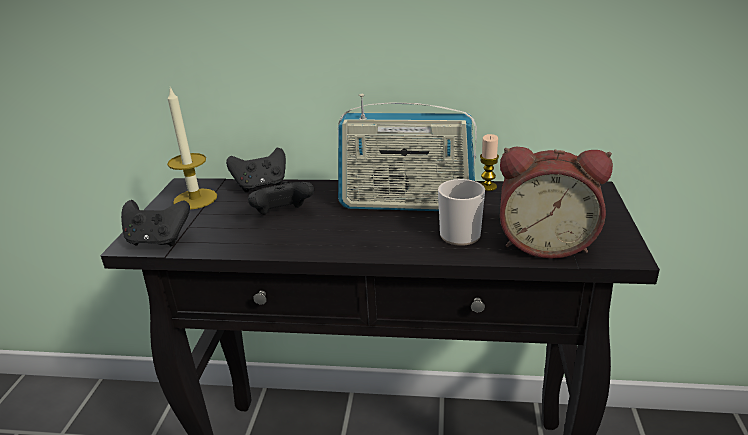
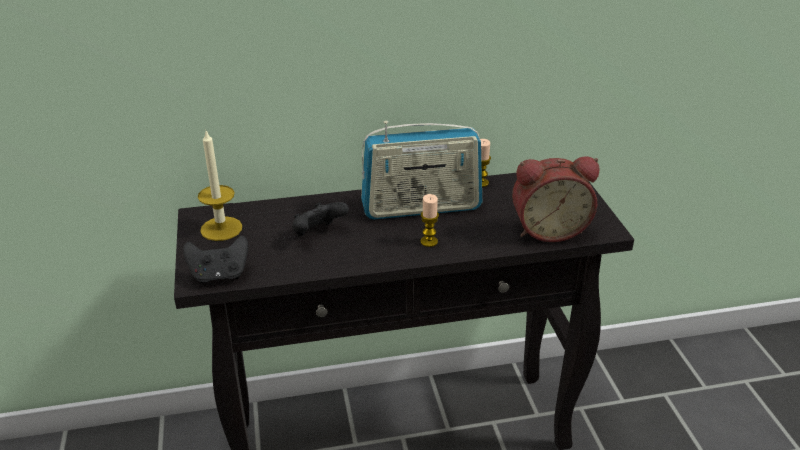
camera: 20 degrees left, 5 degrees up
(261, 186) = (276, 206): black game controller -> none
(394, 238) = (429, 241): none -> candle
(458, 232) = (478, 229): mug -> none

